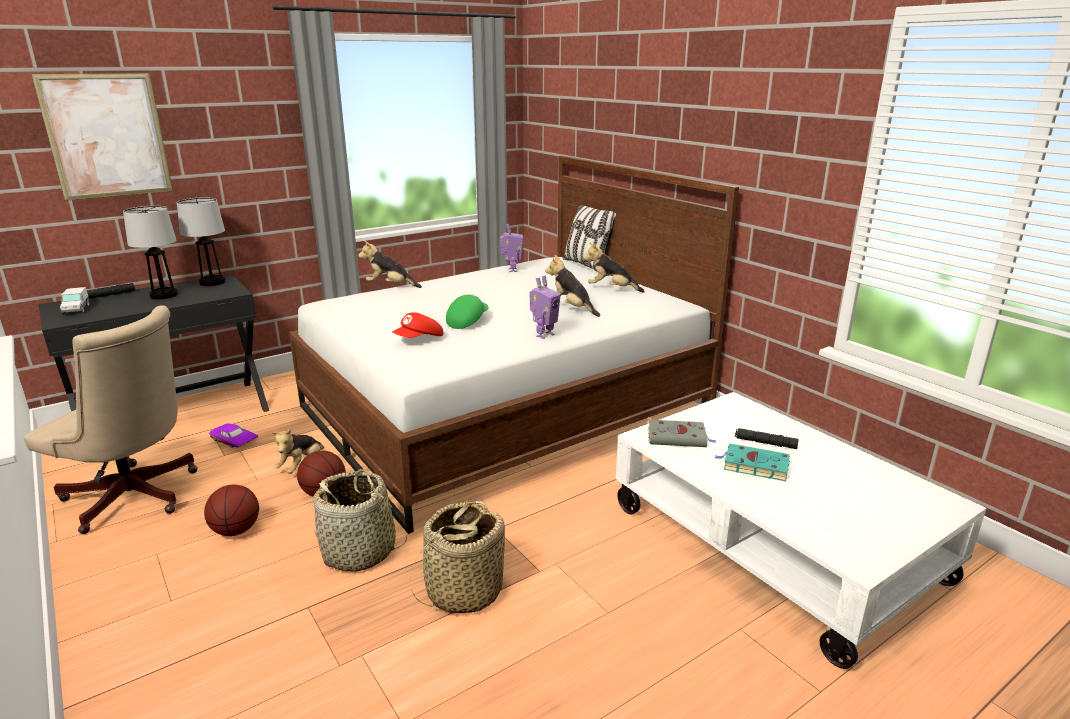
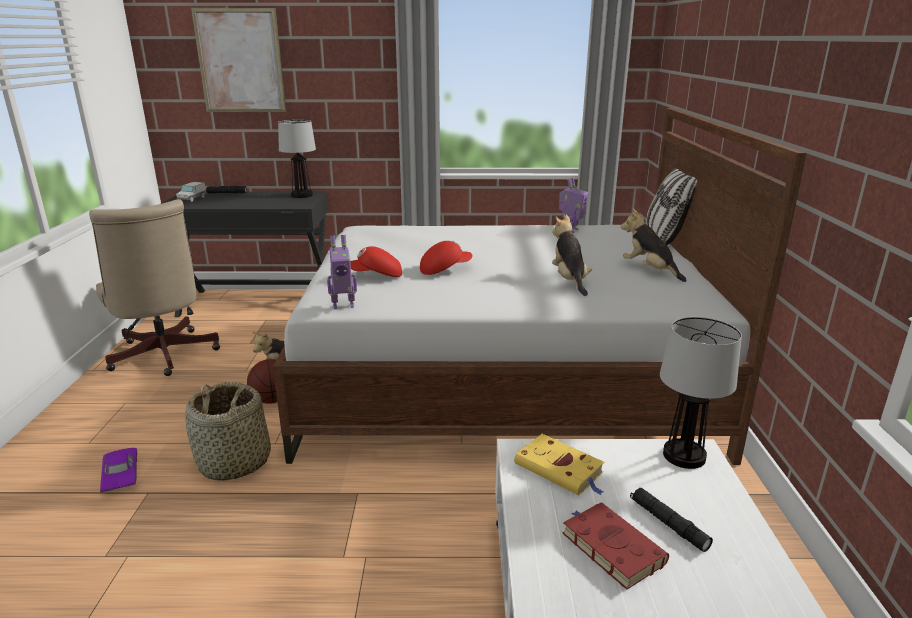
camera: 35 degrees right, 0 degrees up
(163, 295) = (256, 199): table lamp -> table lamp (683, 456)
(233, 441) = (267, 334): purple toy car -> purple toy car (119, 476)
(236, 530) = (185, 406): basketball -> none
(390, 286) = (435, 224): plush toy -> none
(463, 591) = (261, 540): basket -> none
(467, 321) = (444, 269): green cap -> red cap
(544, 335) = (494, 300): toy robot -> toy robot (343, 305)
(678, 437) = (561, 469): grey book -> yellow book
(753, 465) = (610, 547): turquoise book -> red book

